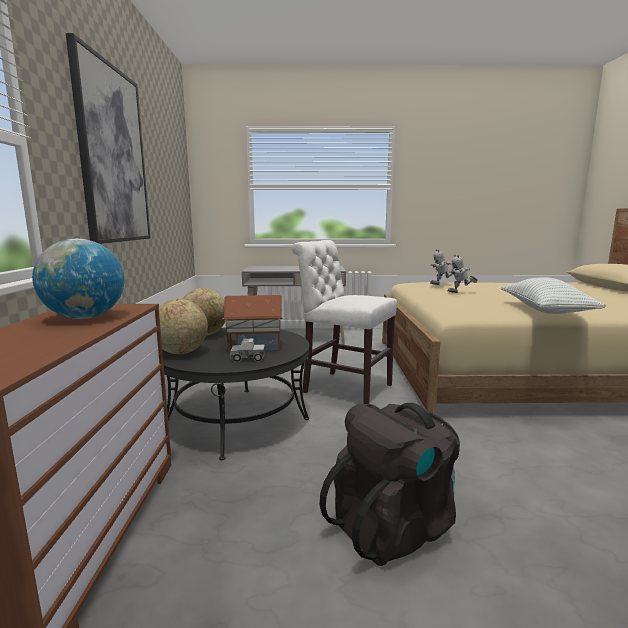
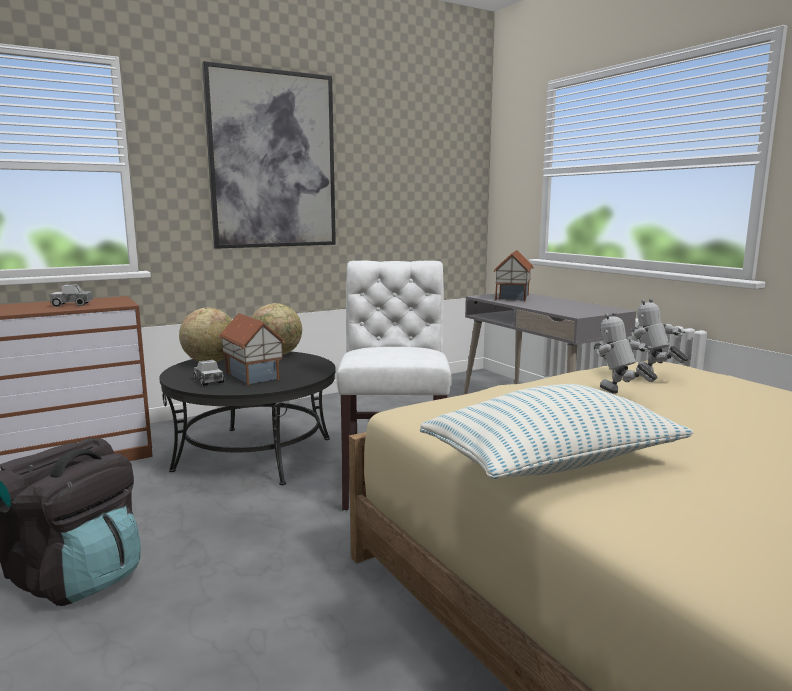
camera: 60 degrees right, 0 degrees up
(85, 317) = (72, 305): globe -> toy truck
(267, 268) = (511, 297): none -> toy house

